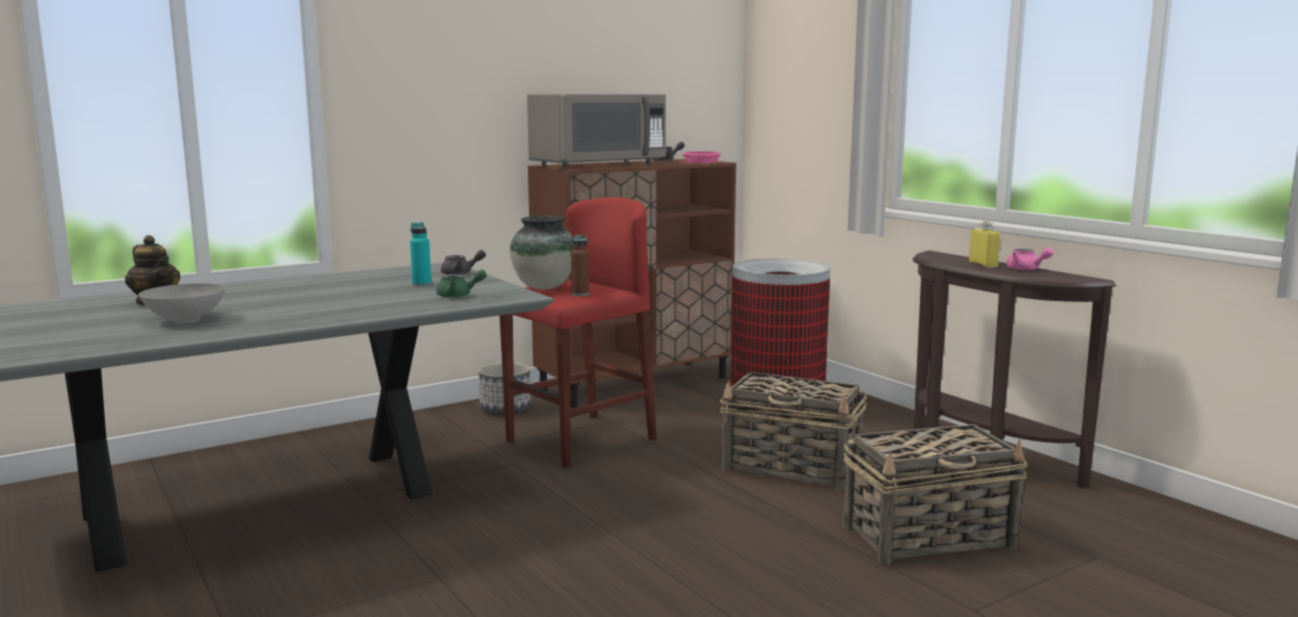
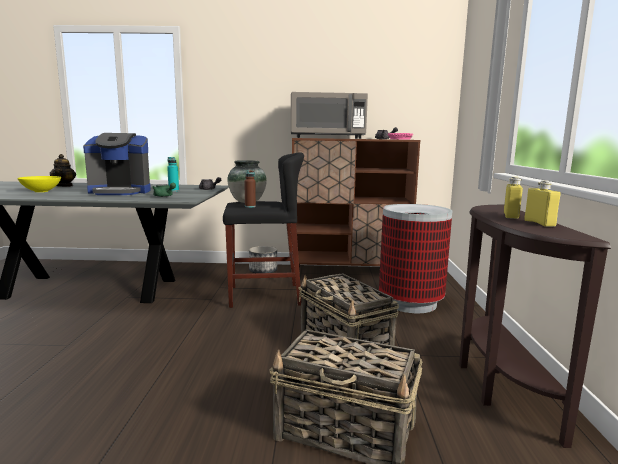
camera: 35 degrees right, 0 degrees up
(187, 319) = (42, 191): grey bowl -> yellow bowl
(342, 299) = (120, 192): none -> coffee machine
(580, 440) = (264, 295): red stool -> black stool
(1026, 269) = (539, 223): pink teapot -> yellow bottle

